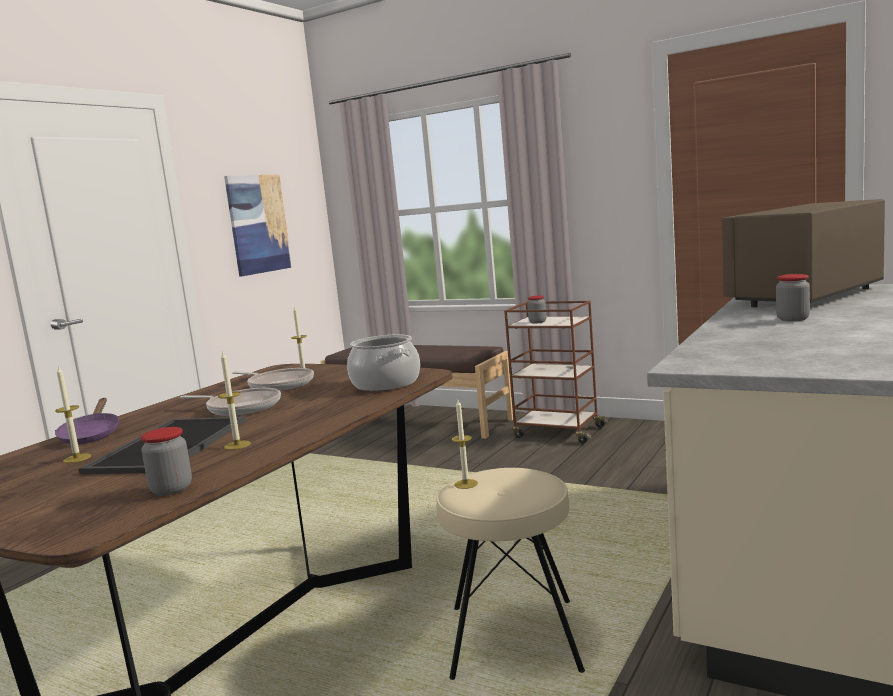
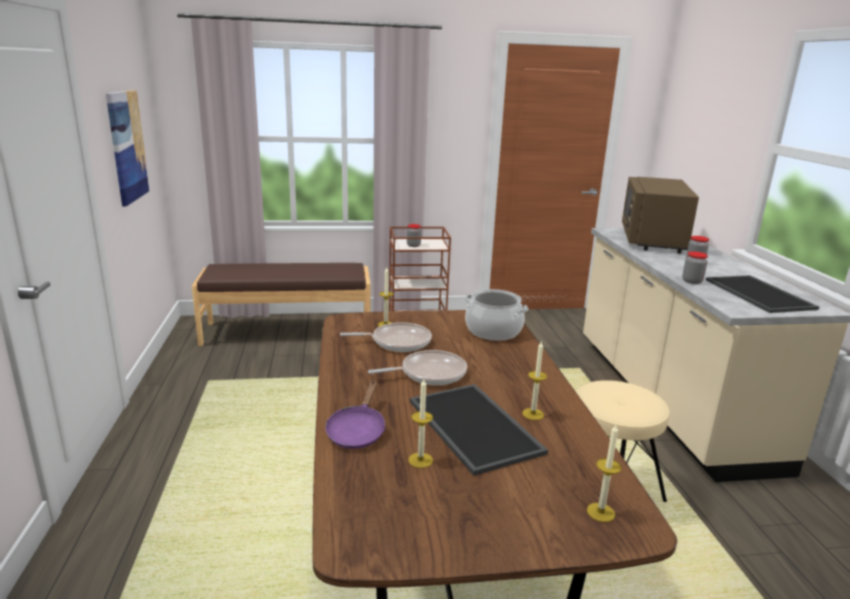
camera: 40 degrees left, 10 degrees up
(91, 435) = (357, 431): purple frying pan -> purple frying pan turned 60 degrees clockwise
(171, 490) = (595, 468): jar -> jar (692, 281)
(466, 484) = (598, 401): candle -> candle (600, 512)
(793, 352) = (760, 294): none -> tray

